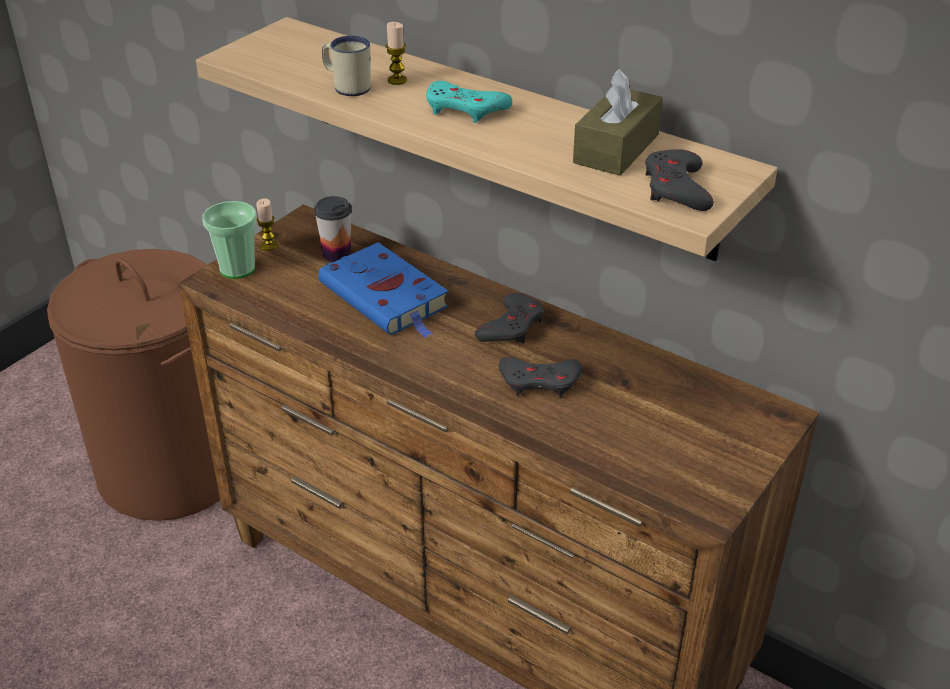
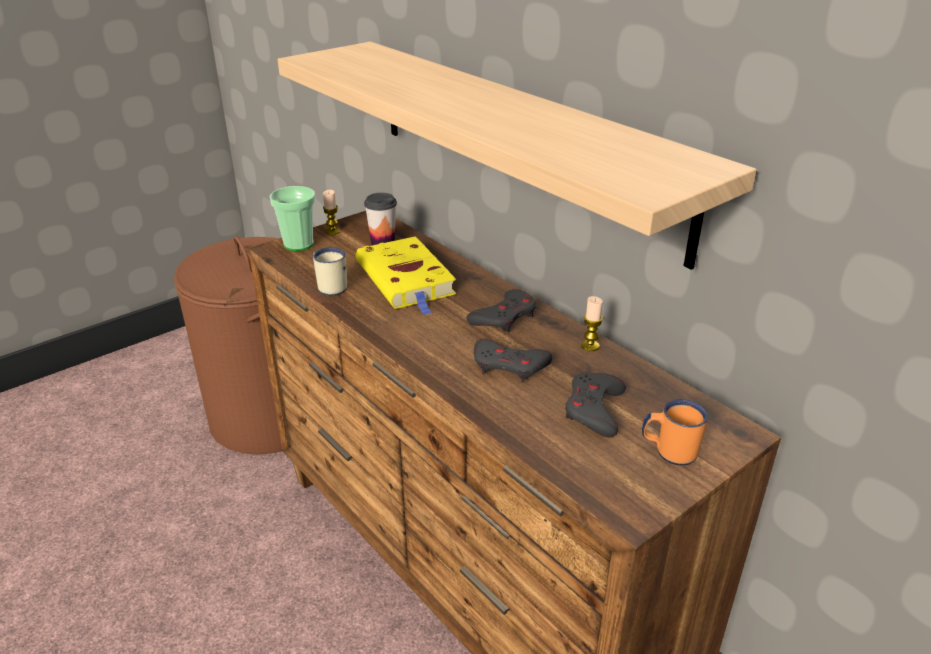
camera: 15 degrees right, 5 degrees down
(347, 86) = (383, 82): beige mug -> beige mug (330, 286)
(386, 297) = (407, 280): blue book -> yellow book
(397, 80) = (428, 81): candle -> candle (590, 346)
(465, 109) = (473, 103): turquoise game controller -> none
(616, 148) = (596, 140): brown tissue box -> none
(676, 188) = (640, 173): grey game controller -> grey game controller (594, 409)
(724, 445) = (668, 451): none -> orange mug

